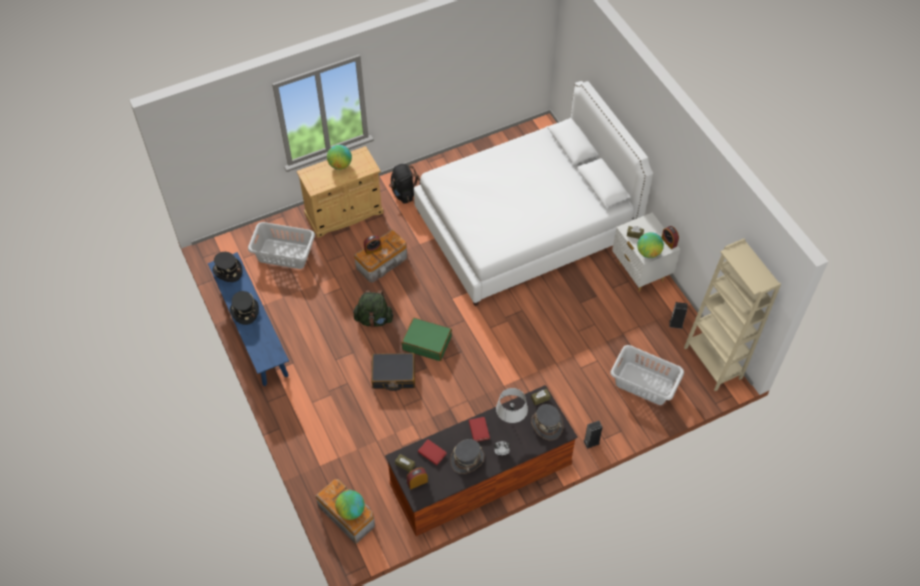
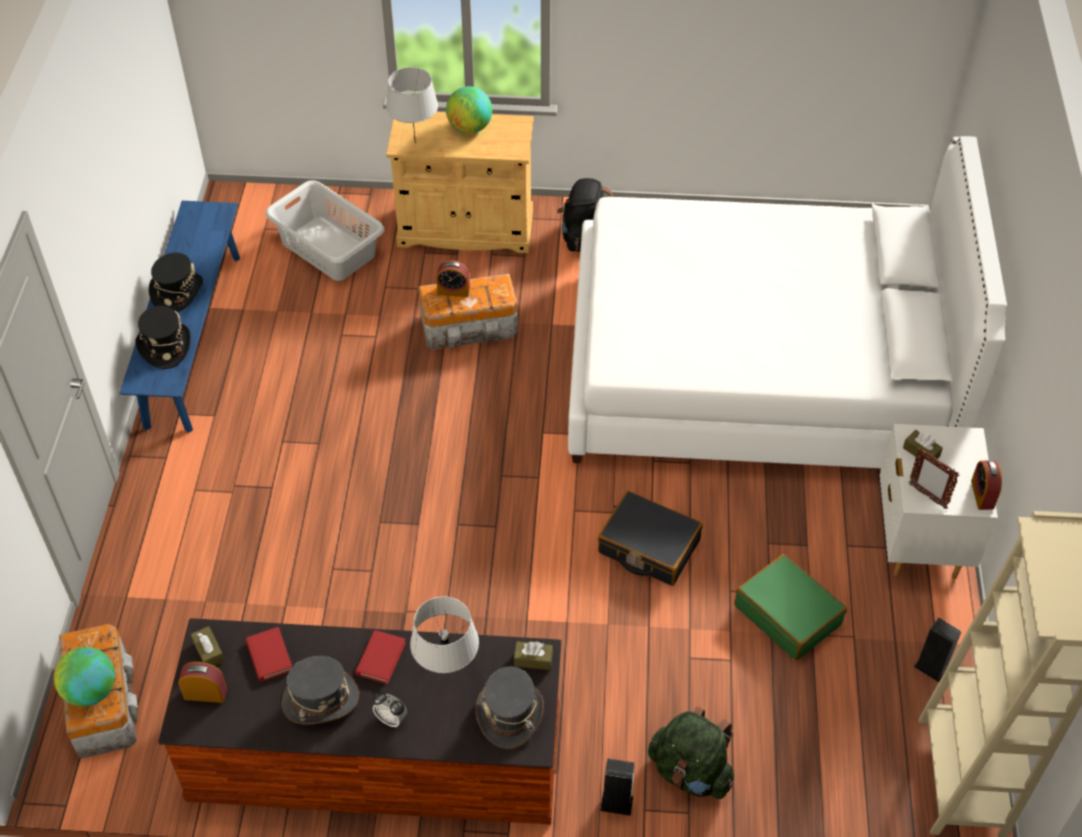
camera: 30 degrees right, 5 degrees down
(227, 271) = (200, 224): black hat -> black hat (165, 346)
(319, 184) = (415, 142): none -> grey table lamp
(374, 319) = (391, 407): green backpack -> green backpack (690, 772)
(393, 375) = (354, 510): black suitcase -> black suitcase (648, 547)
(427, 343) = (448, 485): green suitcase -> green suitcase (788, 614)
(644, 384) = (793, 748): grey laundry basket -> none
(648, 253) = (927, 496): globe -> picture frame

